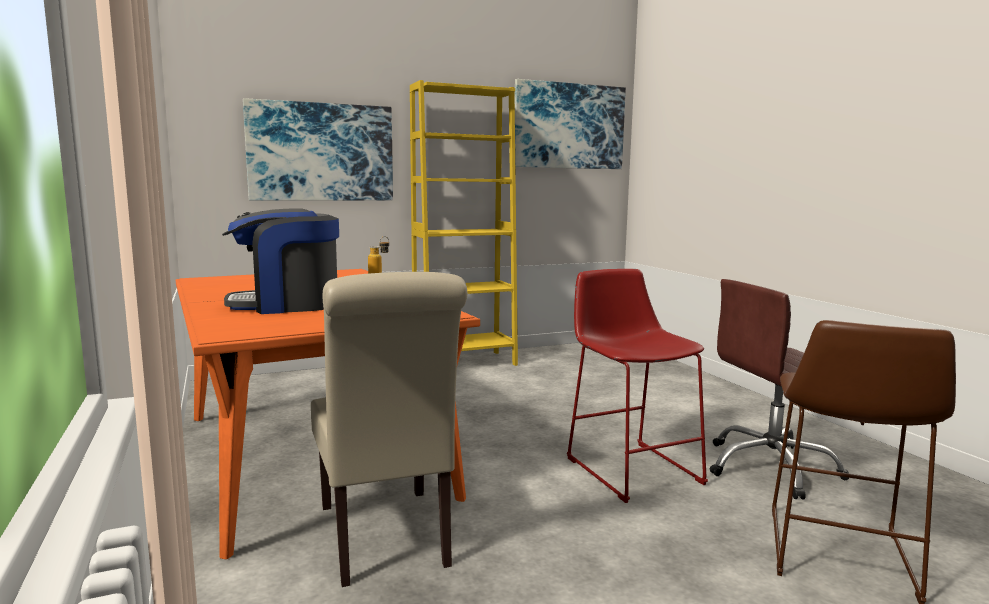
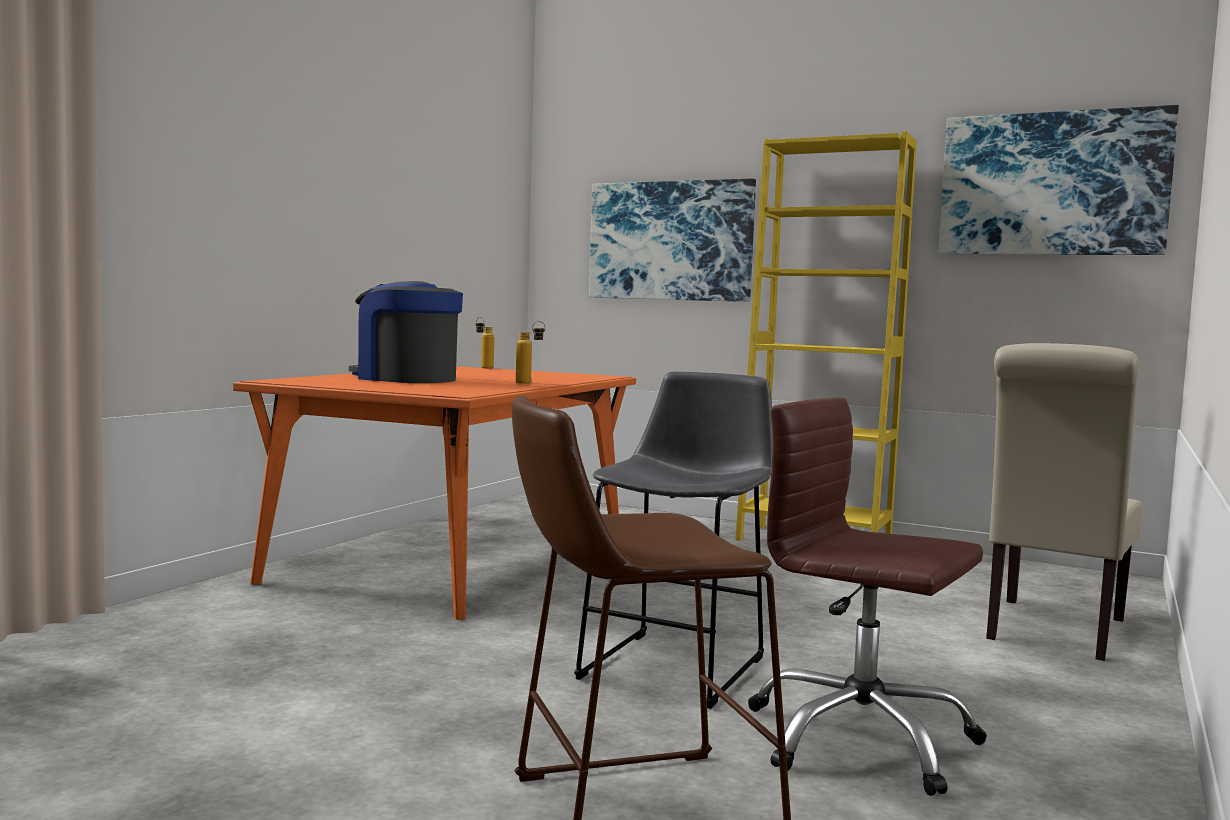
camera: 50 degrees right, 5 degrees down
(217, 276) = (483, 367): none -> bottle
(386, 540) = (344, 614): beige chair -> beige chair (1052, 631)
(629, 467) = (678, 664): red stool -> grey stool

